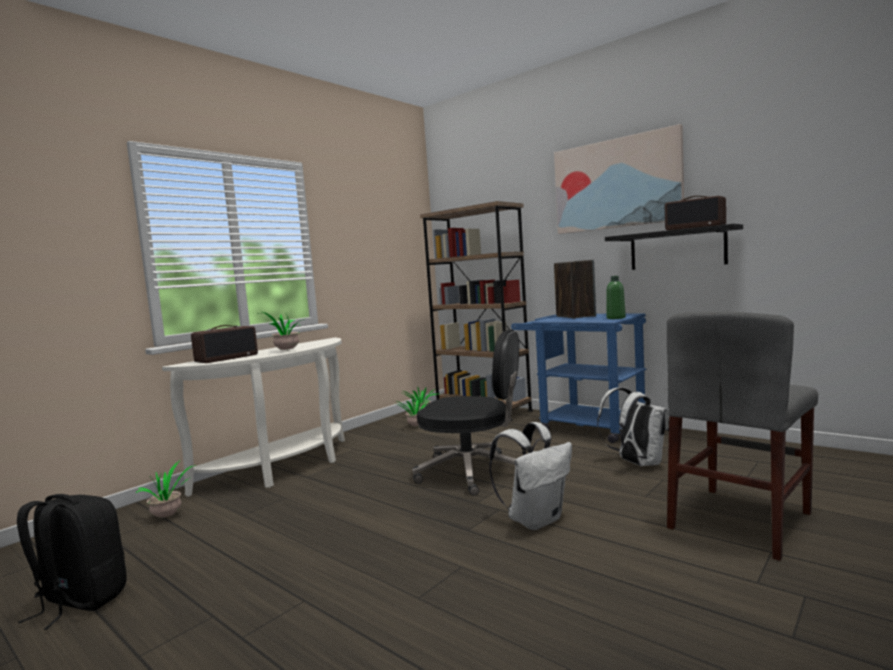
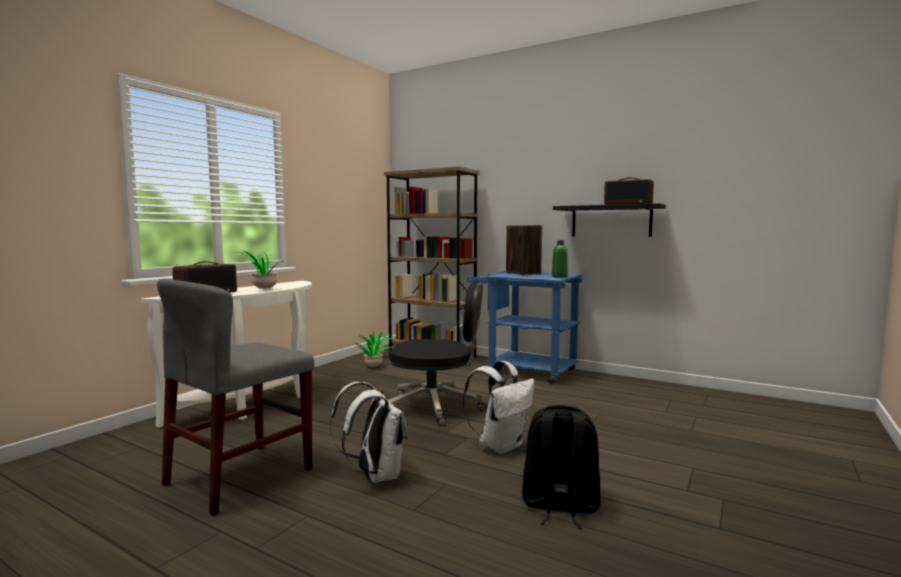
camera: 10 degrees left, 0 degrees up
(79, 601) = (73, 523): black backpack -> black backpack (559, 506)
(169, 516) = (144, 445): potted plant -> none
(616, 184) = (563, 161): picture -> none
(636, 463) = (575, 400): white backpack -> white backpack (374, 475)
(740, 520) = (666, 445): grey chair -> grey chair (240, 476)

